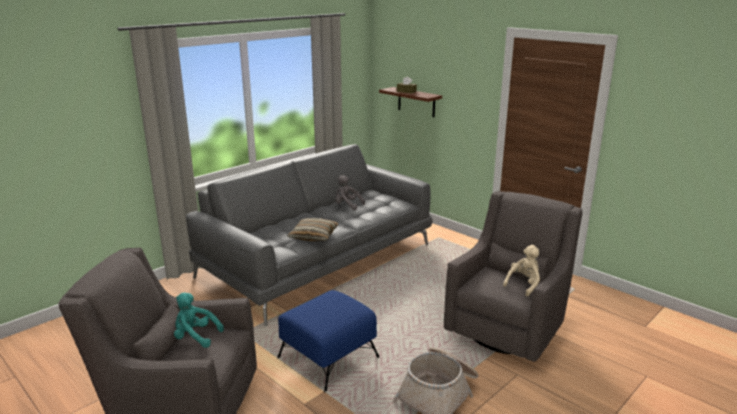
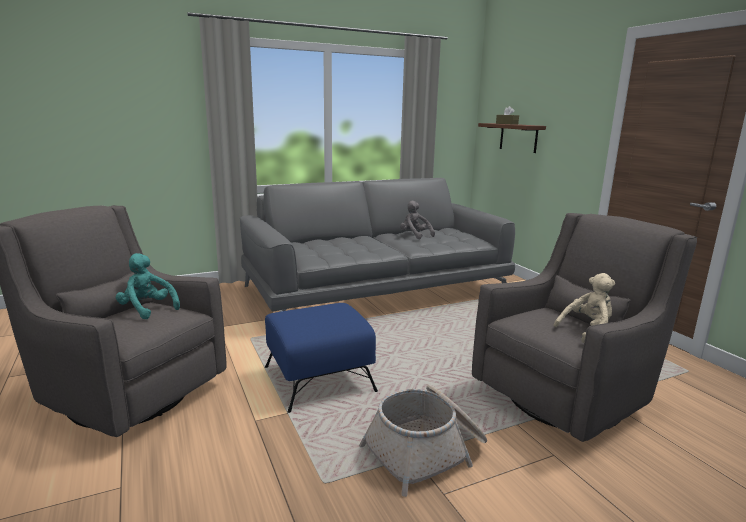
camera: 20 degrees right, 5 degrees down
(314, 236) = (357, 252): pillow -> none

